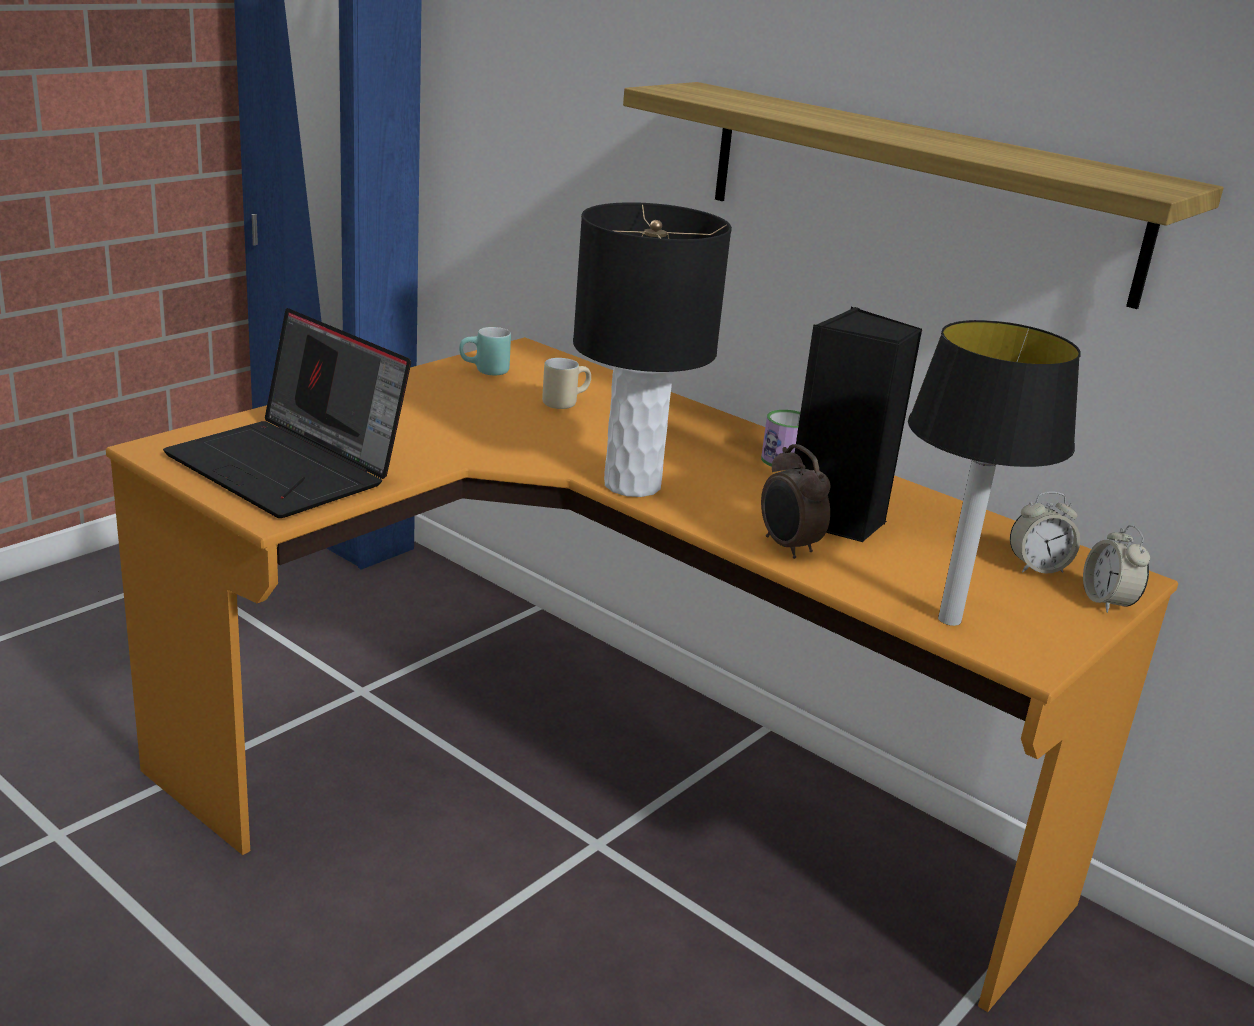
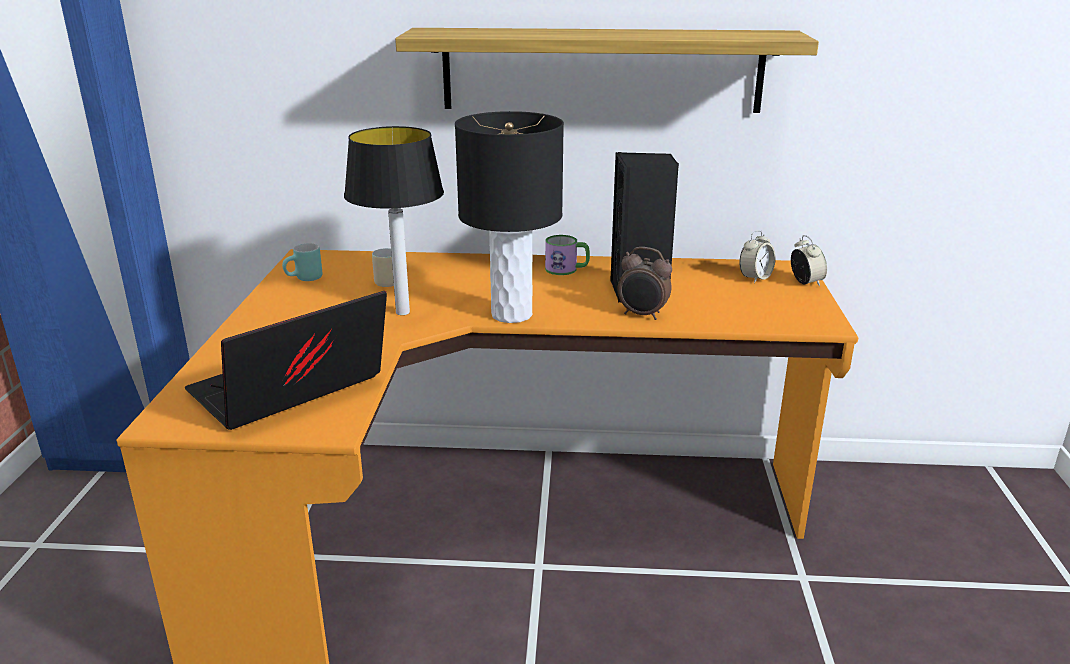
camera: 35 degrees left, 0 degrees up
(291, 467) = (288, 392): laptop -> laptop turned 135 degrees clockwise
(949, 620) = (767, 320): table lamp -> table lamp (402, 312)
(1107, 602) = (805, 282): alarm clock -> alarm clock turned 150 degrees counterclockwise

